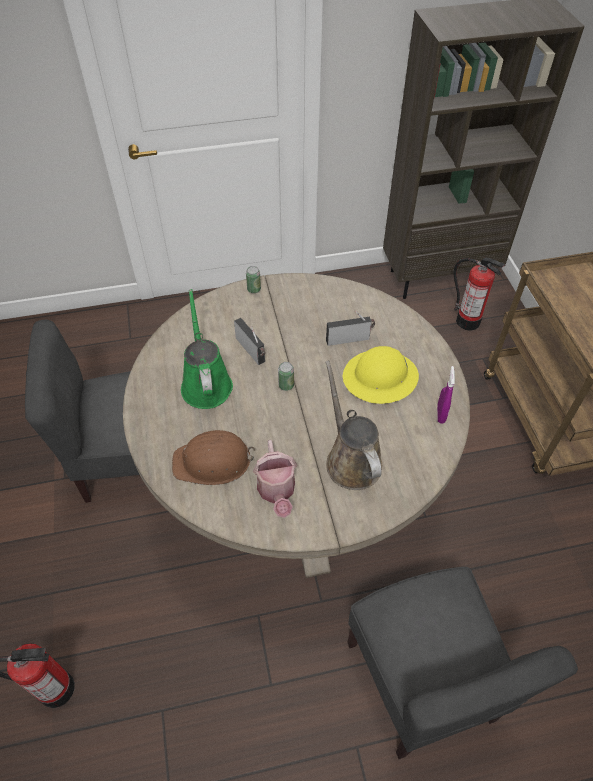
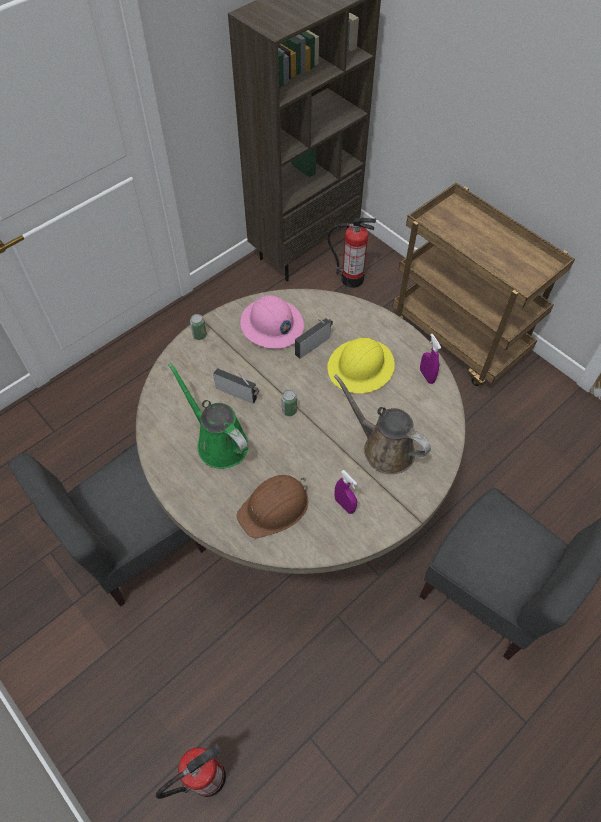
camera: 30 degrees left, 5 degrees up
(277, 492) = (344, 505): watering can -> purple spray bottle
(322, 307) = (271, 325): none -> pink hard hat

